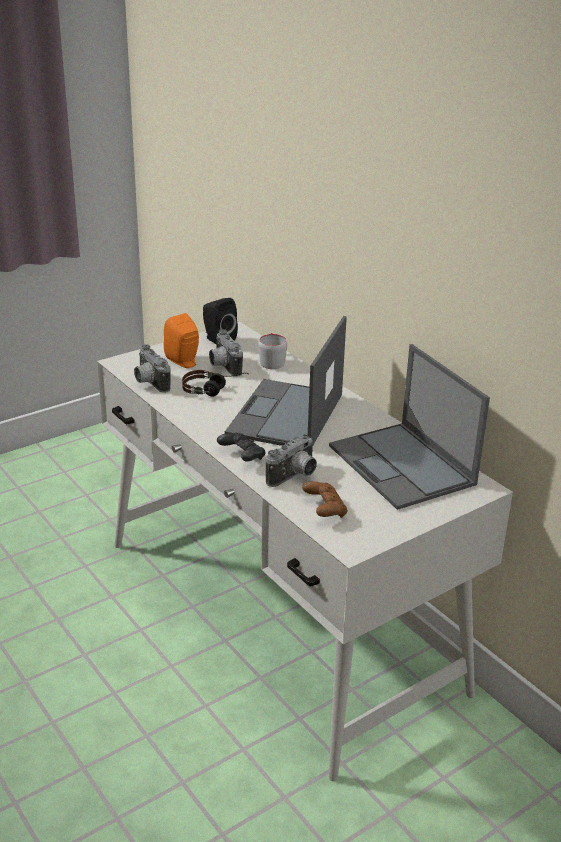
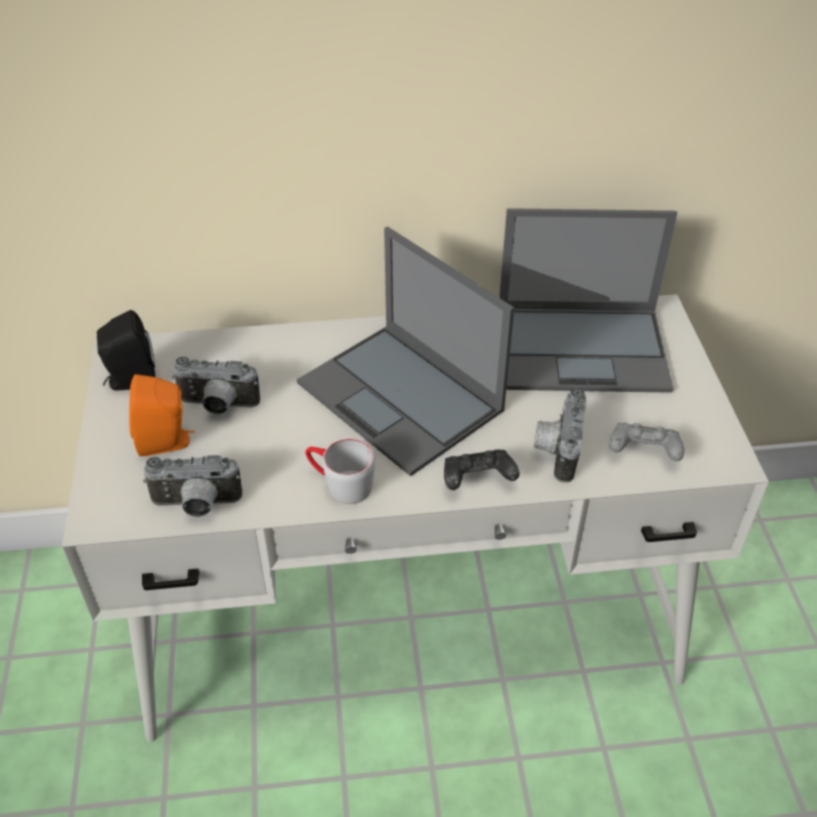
camera: 60 degrees left, 15 degrees up
(214, 390) = (279, 441): headphones -> none
(271, 360) = (244, 352): grey mug -> grey mug (340, 484)
(295, 477) = (556, 449): camera -> camera turned 150 degrees counterclockwise
(324, 510) = (643, 452): brown game controller -> grey game controller

